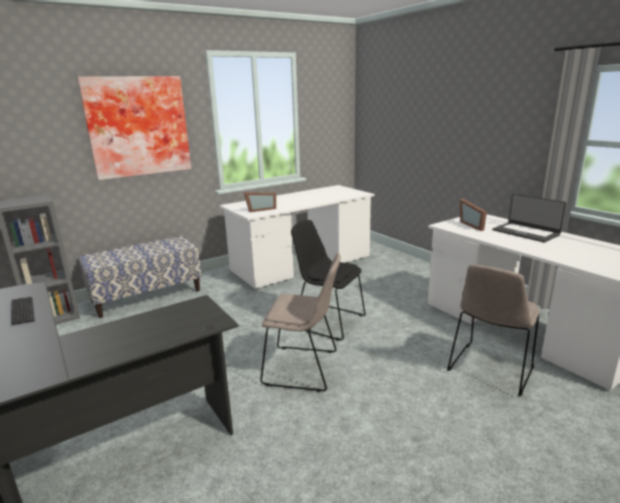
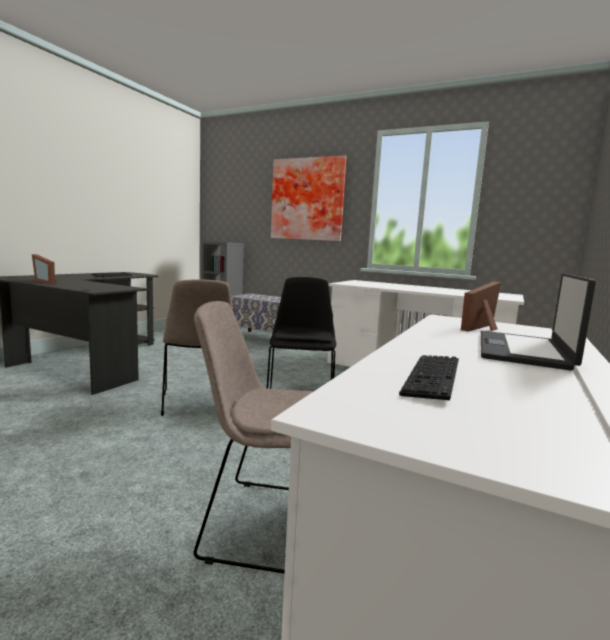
camera: 60 degrees right, 10 degrees down
(260, 209) = (361, 284): picture frame -> picture frame (48, 282)
(581, 257) = (432, 378): none -> keyboard

